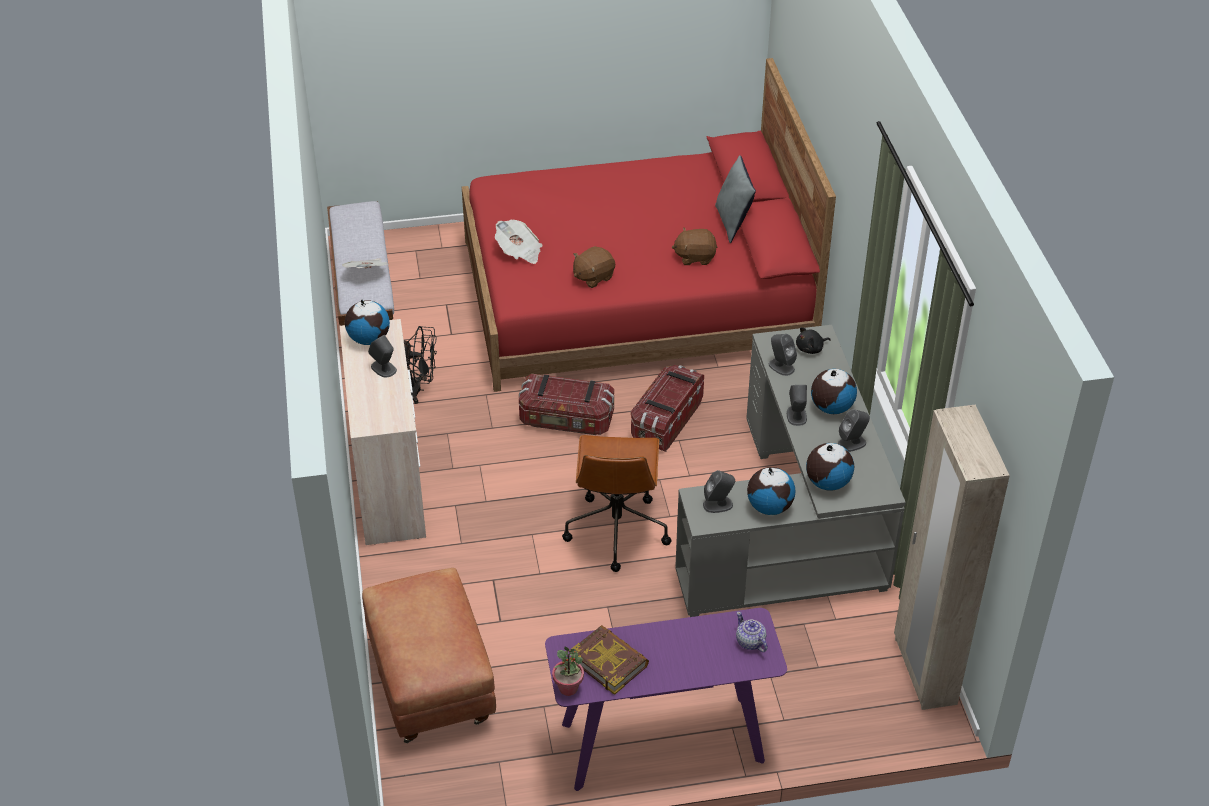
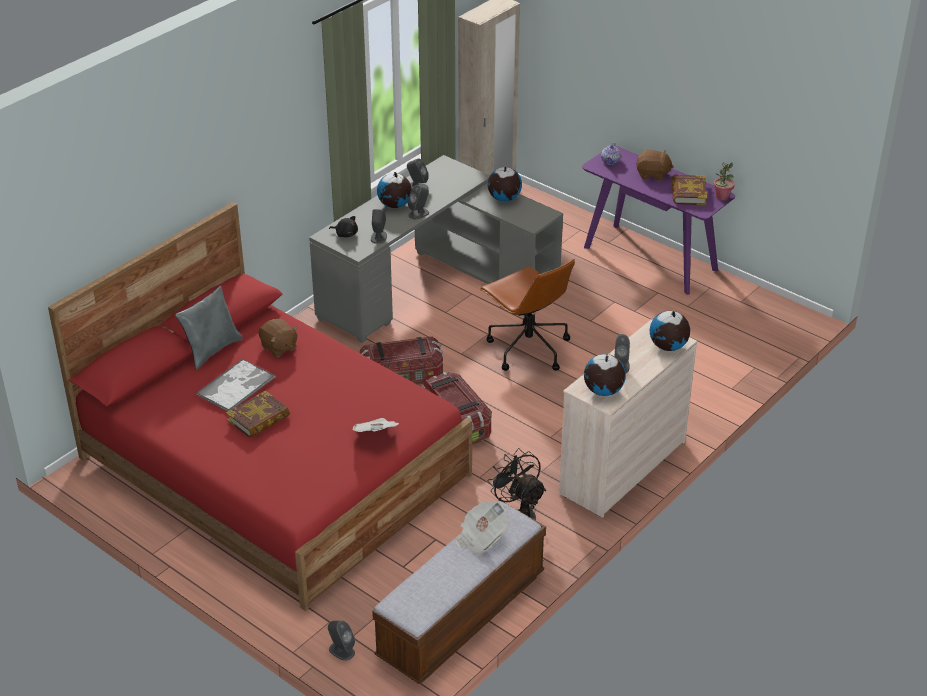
camera: 130 degrees left, 5 degrees down
(432, 684) = (734, 351): brown ottoman -> none
(593, 277) = (361, 382): brown plush toy -> brown plush toy (652, 174)
(611, 205) = (258, 418): none -> book
(616, 529) = (527, 348): brown office chair -> brown office chair turned 90 degrees clockwise
(667, 213) = (236, 386): none -> tray
(718, 504) = (527, 215): grey speaker -> grey speaker (341, 650)
(827, 483) = (463, 182): globe -> globe (668, 347)

